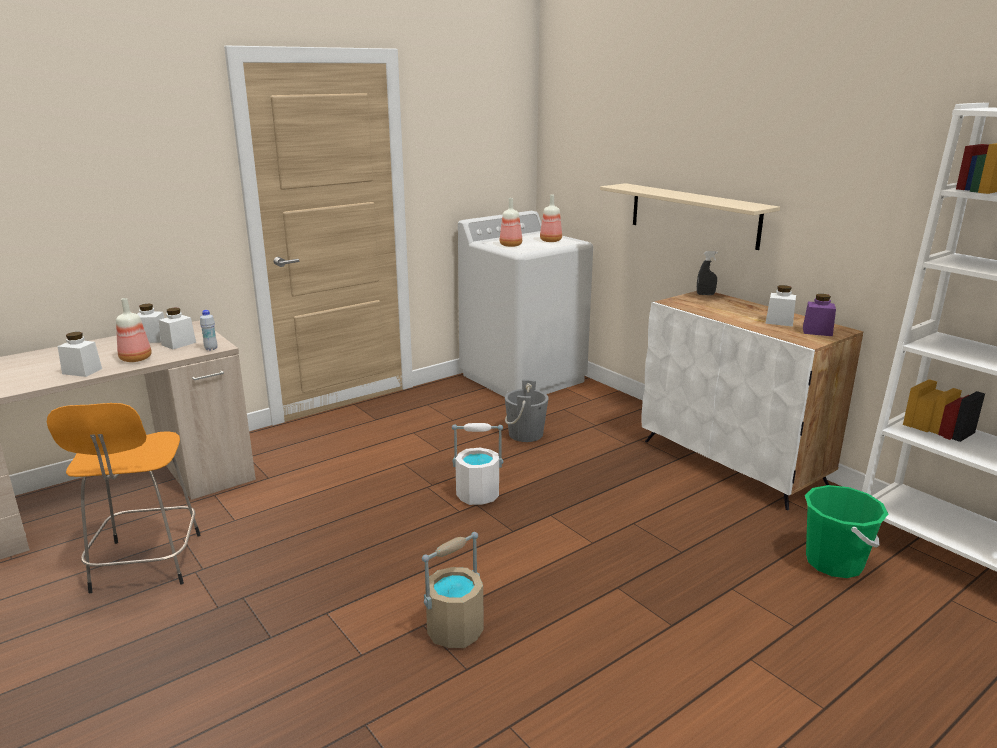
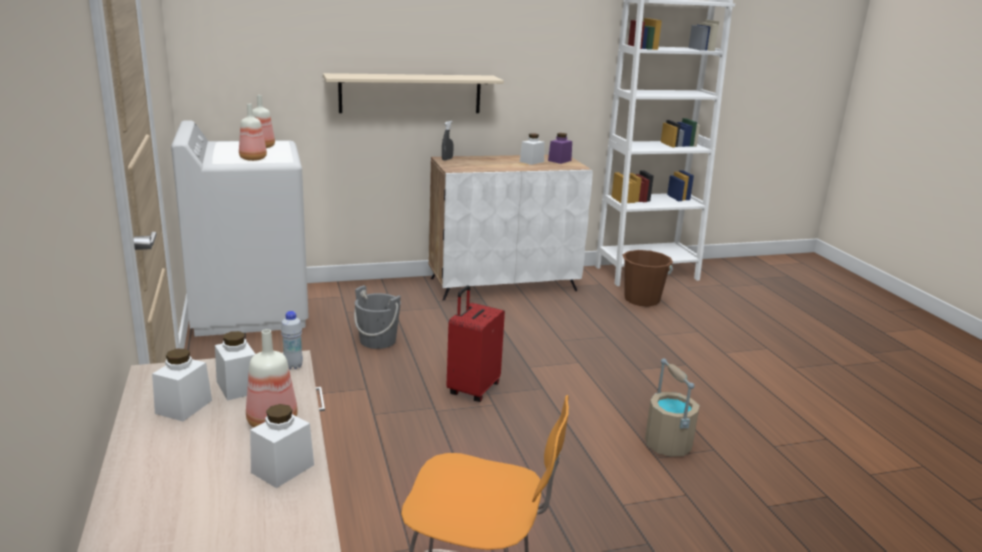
camera: 70 degrees left, 0 degrees up
(478, 495) = (472, 389): white bucket -> red suitcase
(834, 563) = (642, 300): green bucket -> brown bucket

